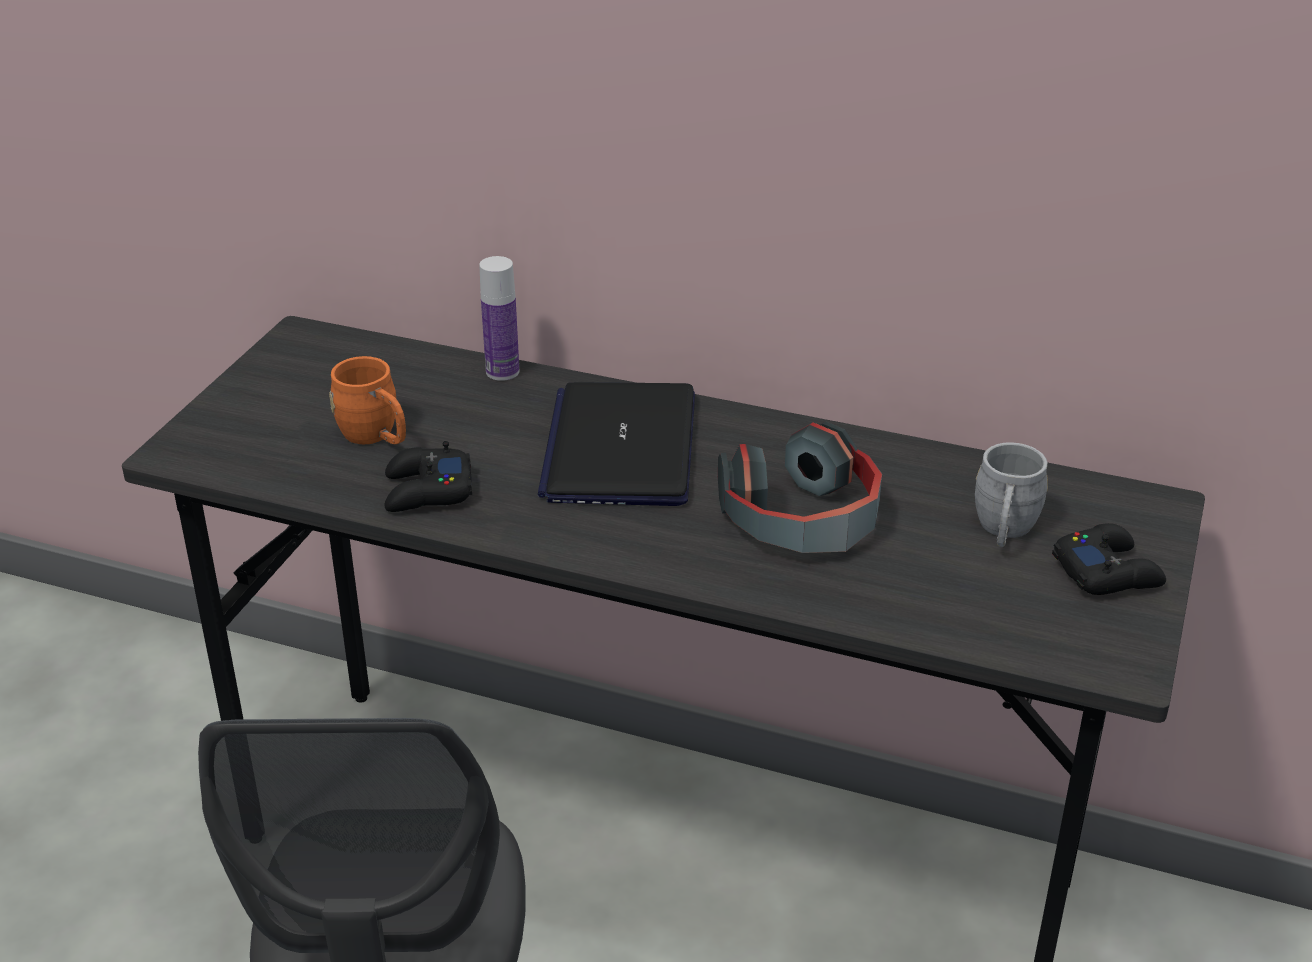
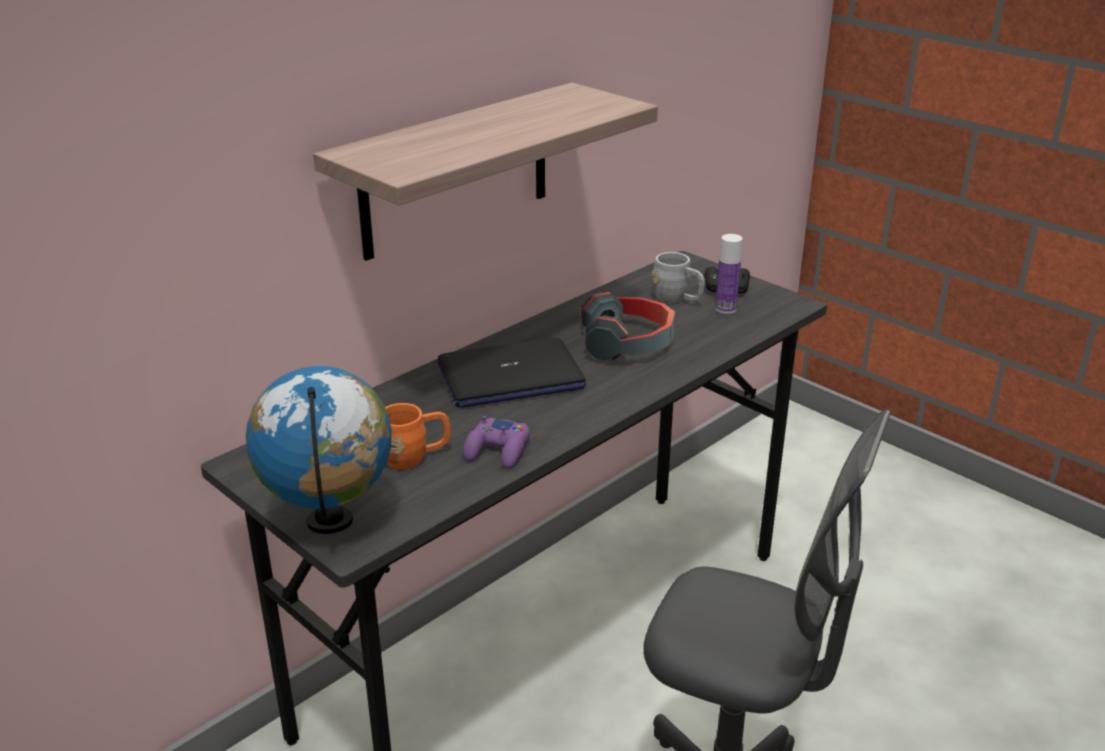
camera: 65 degrees left, 5 degrees down
(216, 426) = (331, 522): none -> globe
(427, 491) = (498, 450): black game controller -> purple game controller
(502, 371) = (382, 395): bottle -> bottle (725, 308)
(620, 447) = (510, 376): laptop -> laptop turned 45 degrees counterclockwise
(705, 135) = (456, 171): none -> shelf

